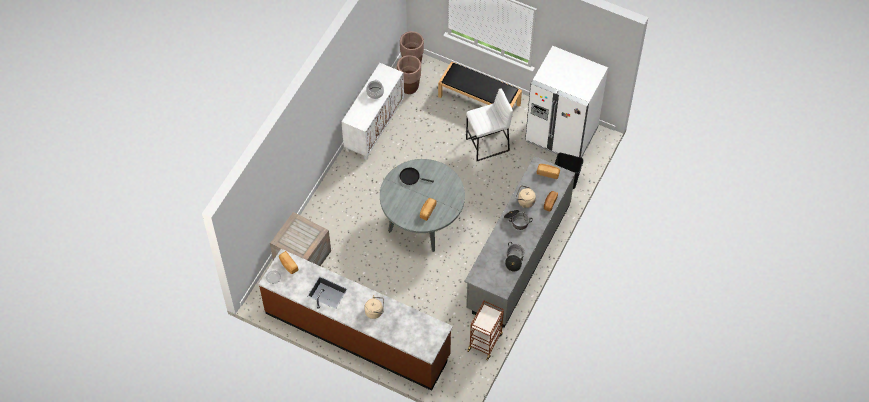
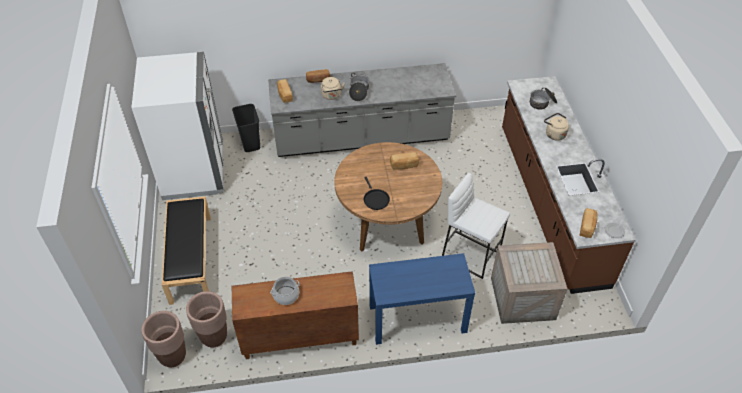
camera: 125 degrees left, 10 degrees down
(336, 191) = (417, 319): none -> blue console table
(374, 126) = (299, 338): white cabinet -> brown cabinet
(422, 221) = (387, 223): grey dining table -> brown dining table
(485, 341) = (464, 119): brown cart -> none
(487, 145) = (249, 220): white stool -> white stool (471, 255)
(514, 259) = (401, 75): cooking pot -> cooking pot (542, 103)

